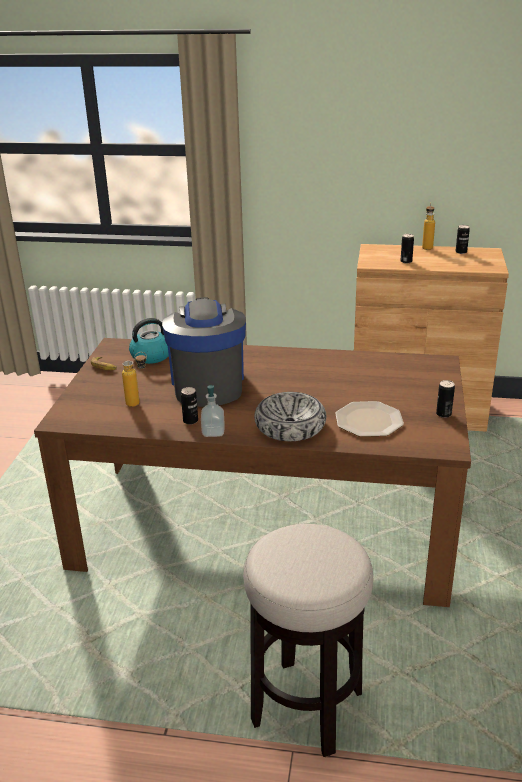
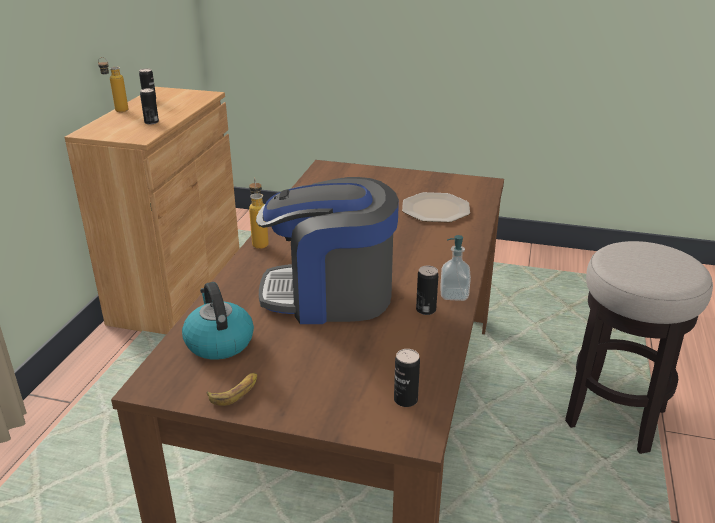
camera: 85 degrees left, 0 degrees up
(138, 402) = (369, 353): bottle -> bottle (260, 242)
(290, 426) = (443, 248): bowl -> none
(443, 414) = (427, 178): can -> can (405, 400)

